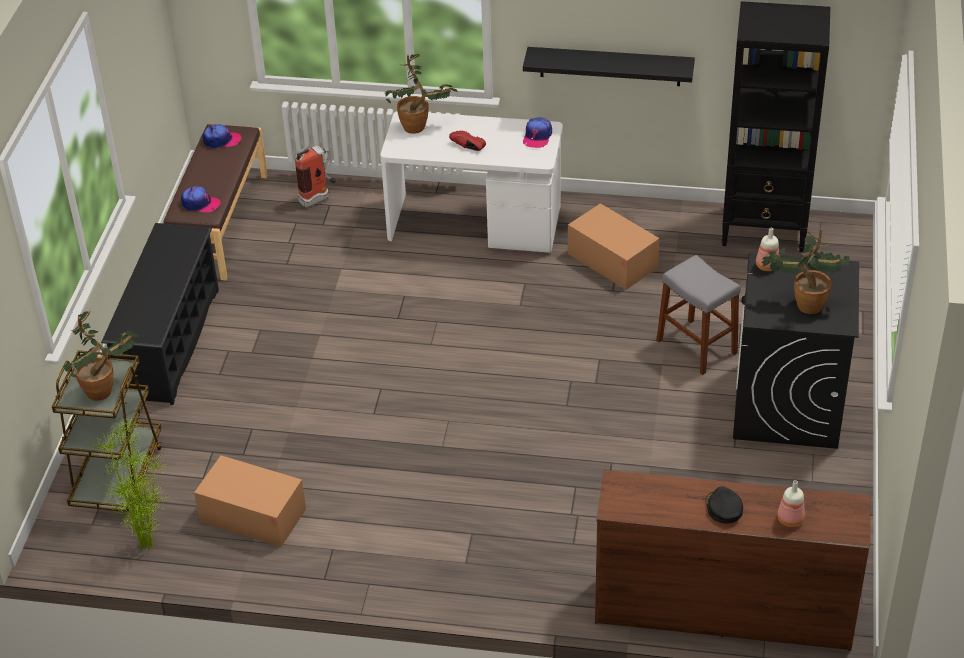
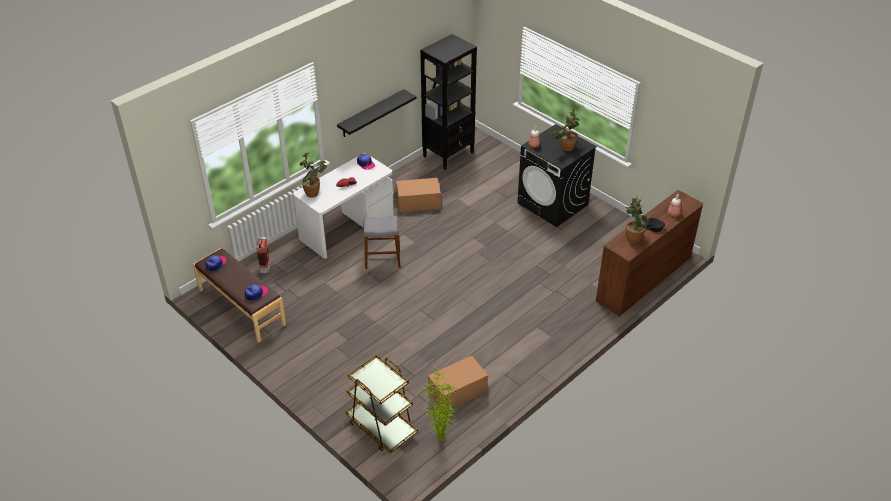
camera: 55 degrees left, 0 degrees up
(106, 390) = (385, 377): potted plant -> potted plant (634, 237)
(170, 343) = (308, 365): black shoe rack -> none
(696, 347) = (495, 208): grey stool -> grey stool (382, 259)

